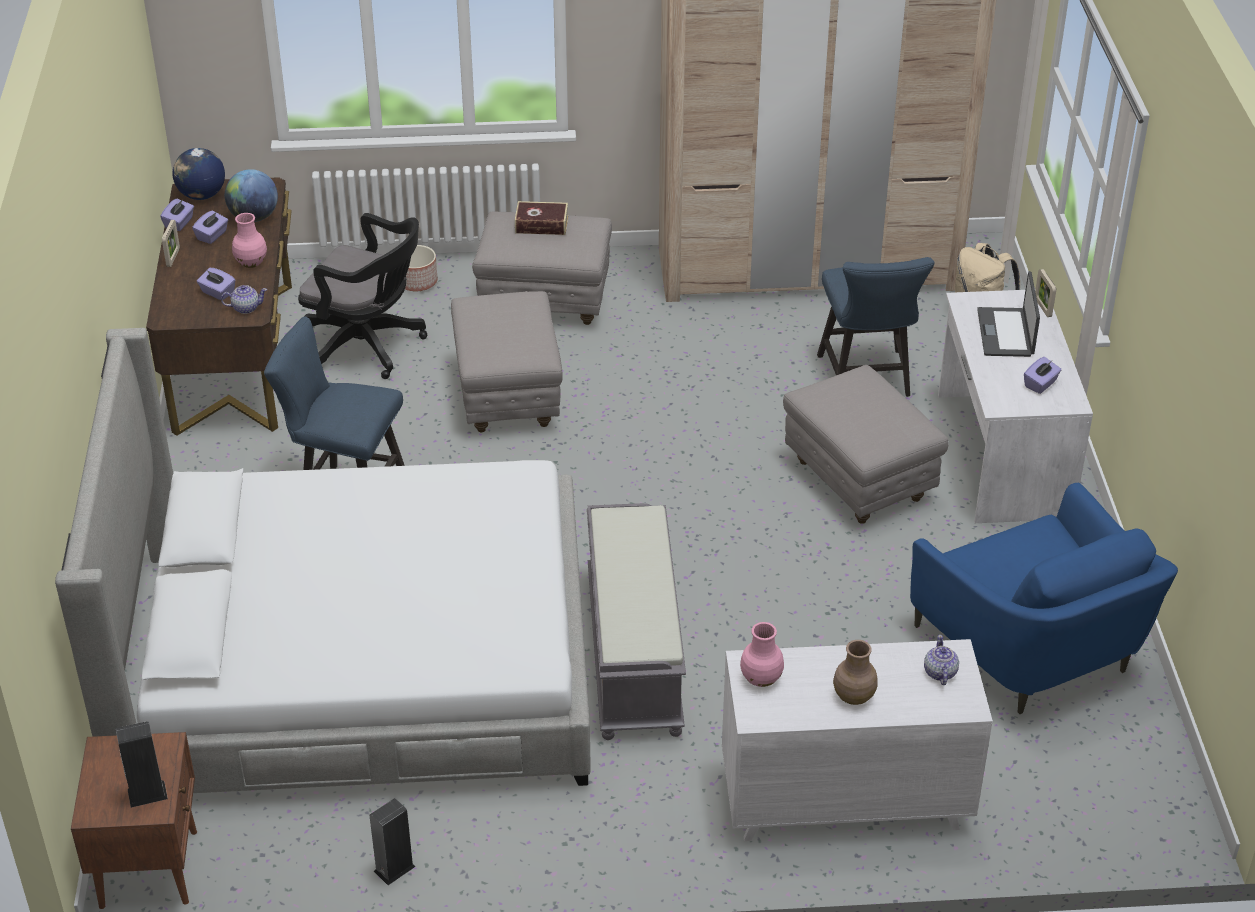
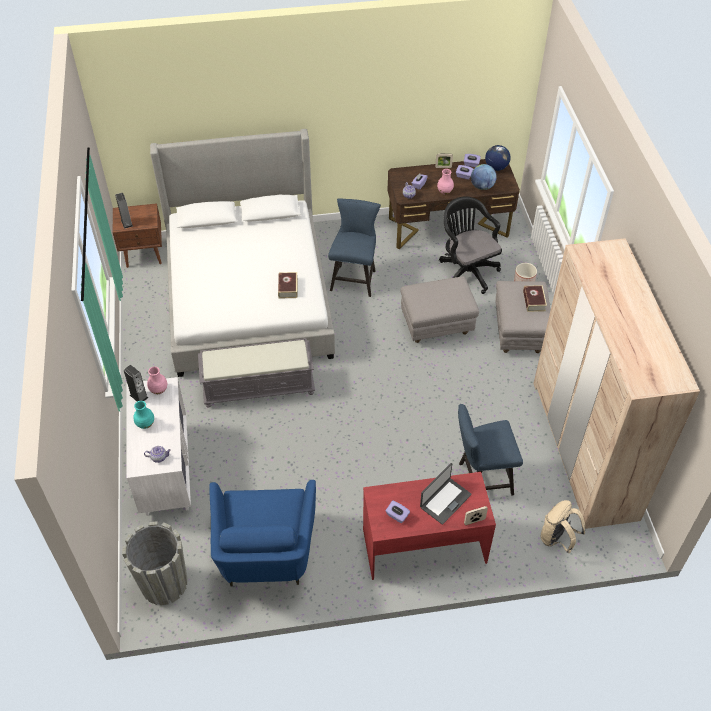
camera: 85 degrees right, 10 degrees up
(368, 346) = (466, 271): black office chair -> black office chair turned 135 degrees clockwise
(394, 869) = (138, 321): speaker -> speaker (139, 396)
(461, 507) = (288, 288): none -> book
(853, 696) = (145, 424): brown vase -> turquoise vase
(860, 481) = (391, 476): grey ottoman -> none
(1001, 455) = (424, 545): white desk -> red desk
(1006, 333) = (445, 500): laptop -> laptop turned 135 degrees clockwise
(1033, 649) = (265, 553): blue armchair -> blue armchair turned 60 degrees counterclockwise
(1113, 795) = (164, 583): none -> grey planter

